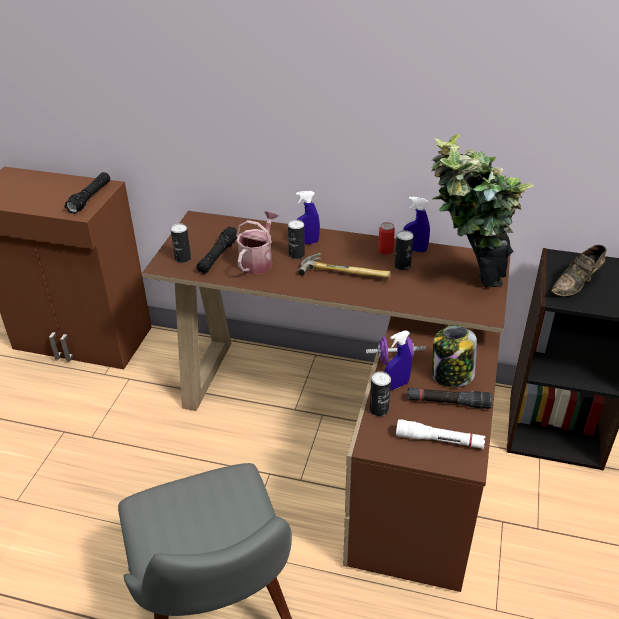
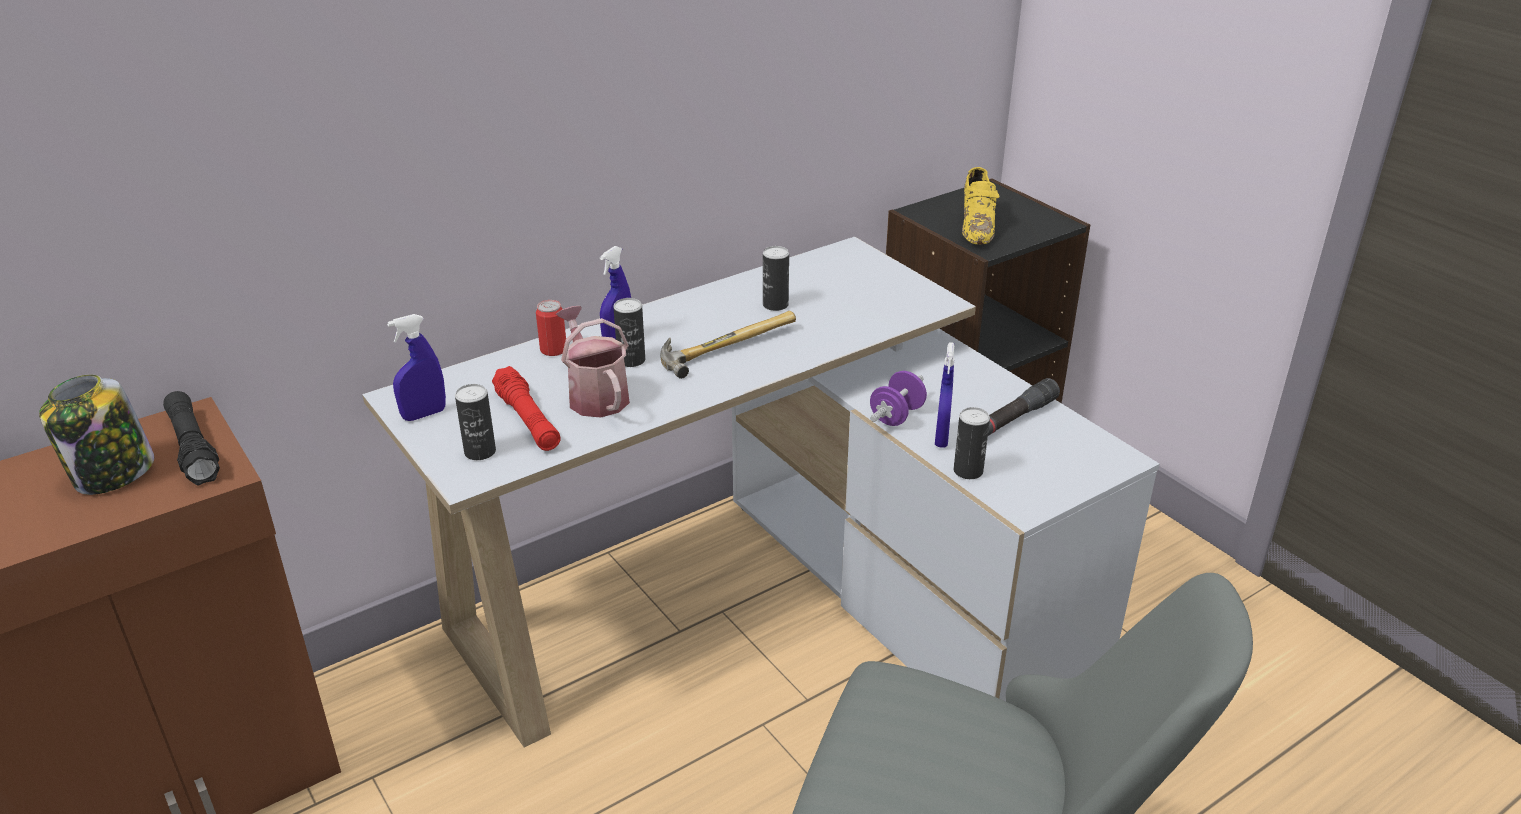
camera: 50 degrees left, 5 degrees down
(218, 256) = (528, 420): black flashlight -> red flashlight
(350, 426) = (772, 599): brown desk -> white desk
(385, 250) = (727, 299): can -> can (553, 350)
(414, 250) = (757, 282): blue spray bottle -> blue spray bottle (424, 414)
(439, 440) = (1066, 457): white flashlight -> none
(451, 376) = (971, 394): jar -> jar (112, 474)
(465, 284) = (871, 287): potted plant -> none
(576, 284) = (977, 227): brown shoe -> yellow shoe

